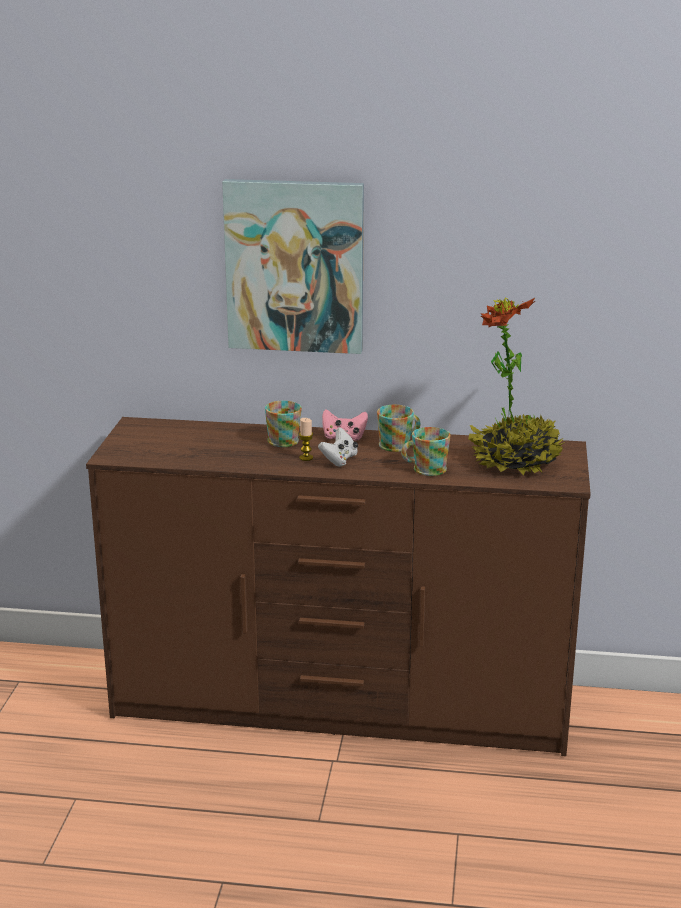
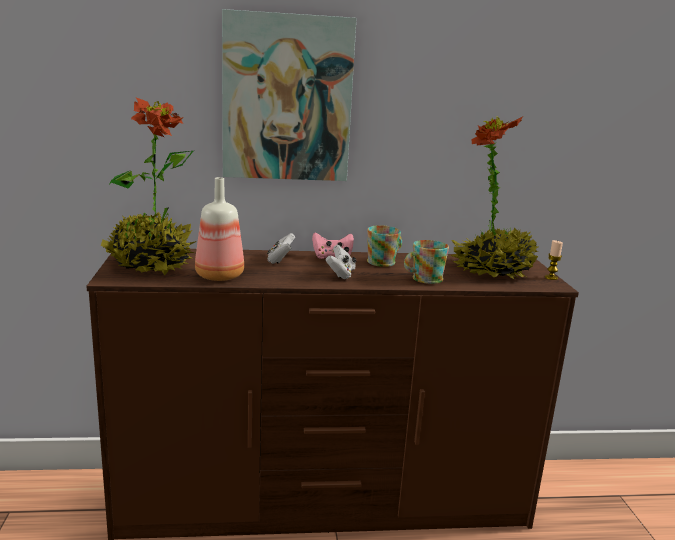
camera: 15 degrees left, 5 degrees down
(152, 440) = (151, 264): none -> potted plant
(212, 457) = (218, 276): none -> bottle
(285, 439) = (280, 260): mug -> white game controller
(306, 458) = (309, 273): candle -> candle (551, 277)

